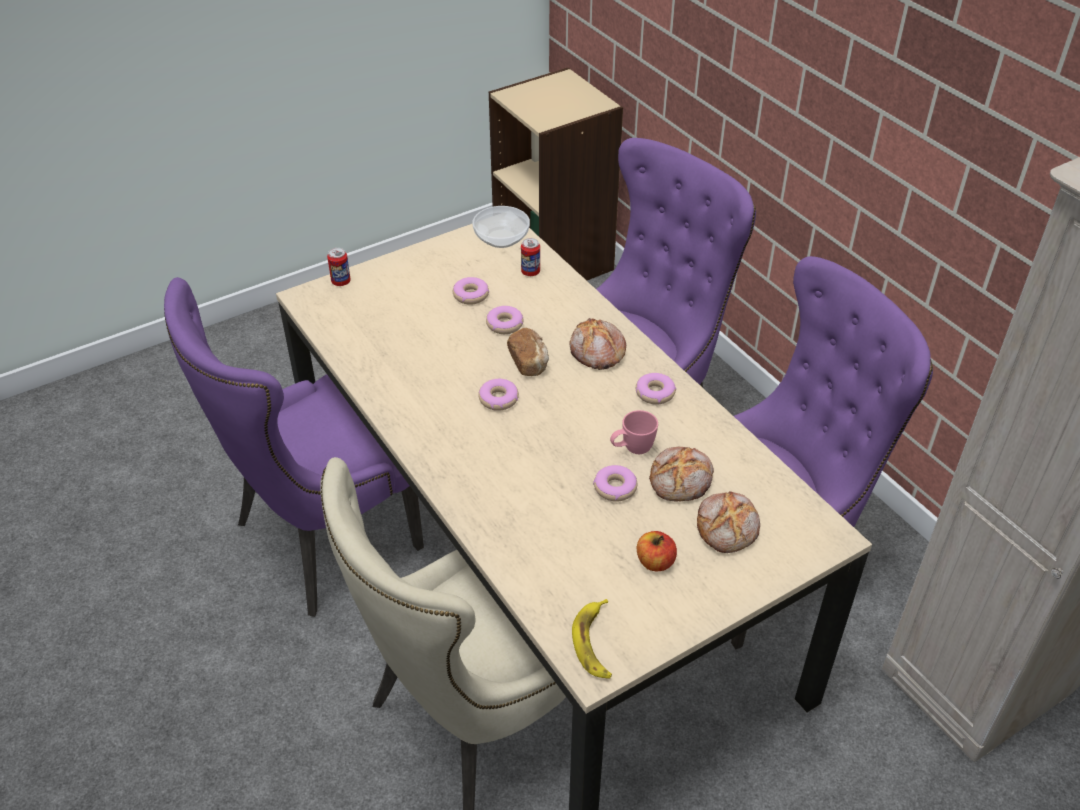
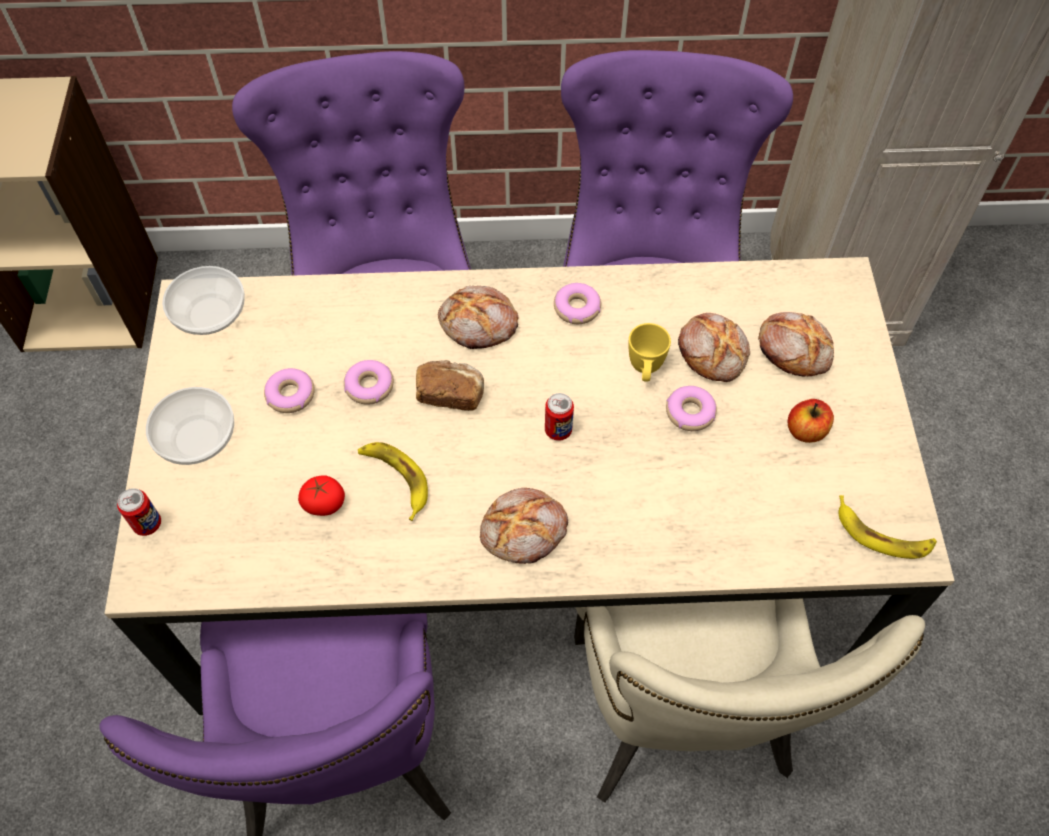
camera: 60 degrees left, 15 degrees up
(405, 342) = (324, 502): none -> tomato
(410, 273) = (196, 438): none -> bowl
(445, 365) = (395, 479): none -> banana
(449, 440) = (524, 532): none -> bread
(498, 399) = (490, 452): donut -> none
(530, 272) = (296, 317): can -> can (558, 430)
(632, 449) = (645, 370): pink mug -> yellow mug

